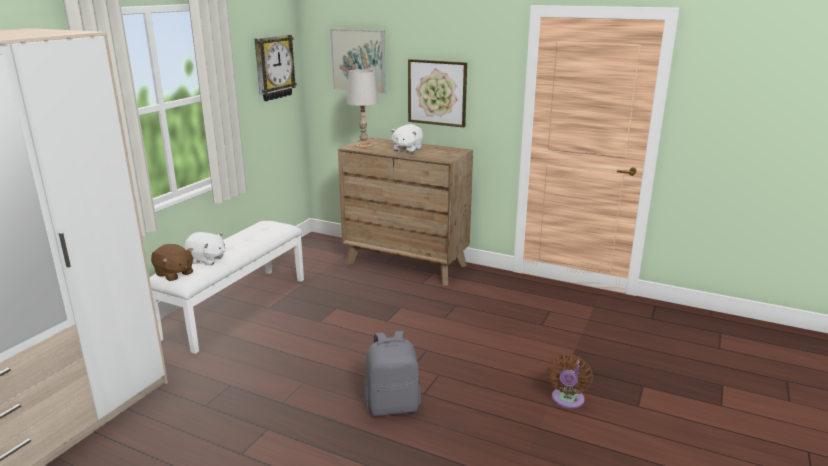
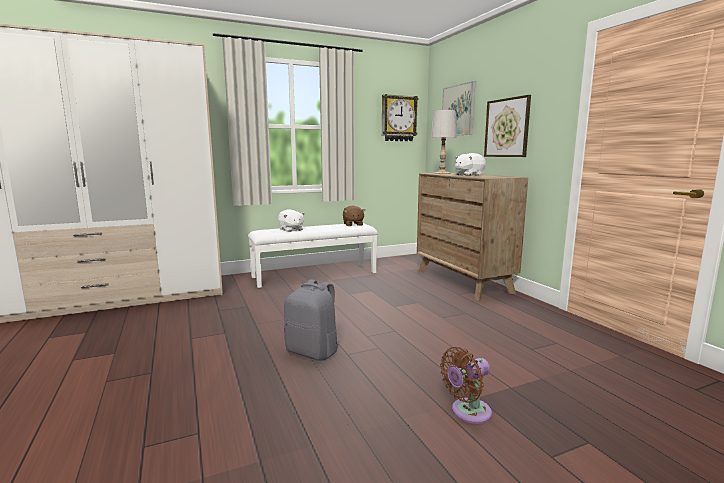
camera: 40 degrees right, 10 degrees down
(174, 274) = (263, 231): brown plush toy -> brown plush toy (353, 224)

